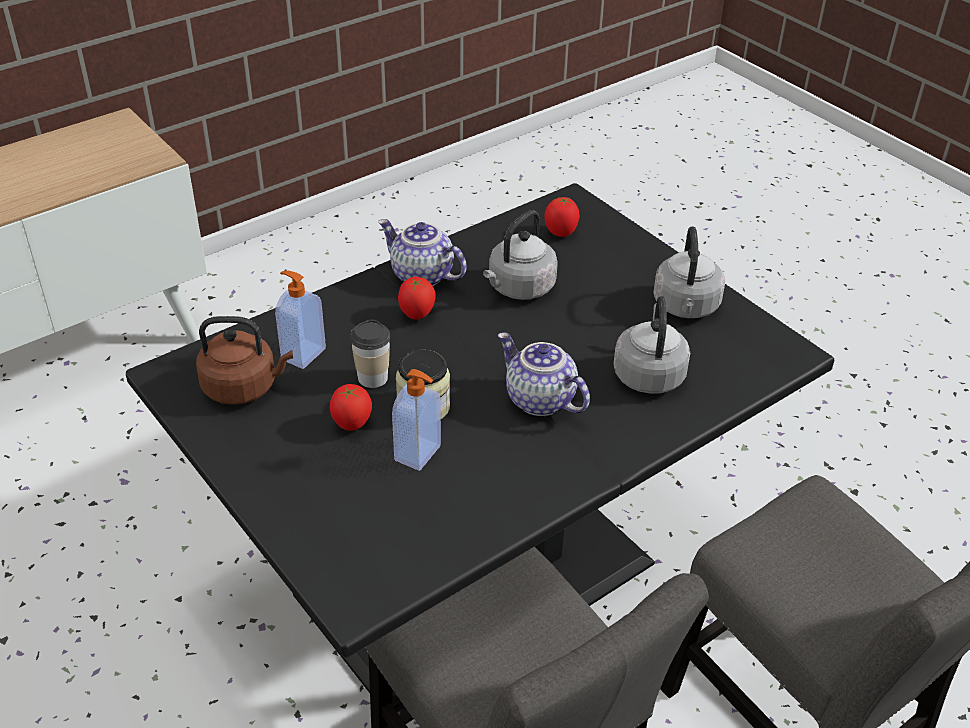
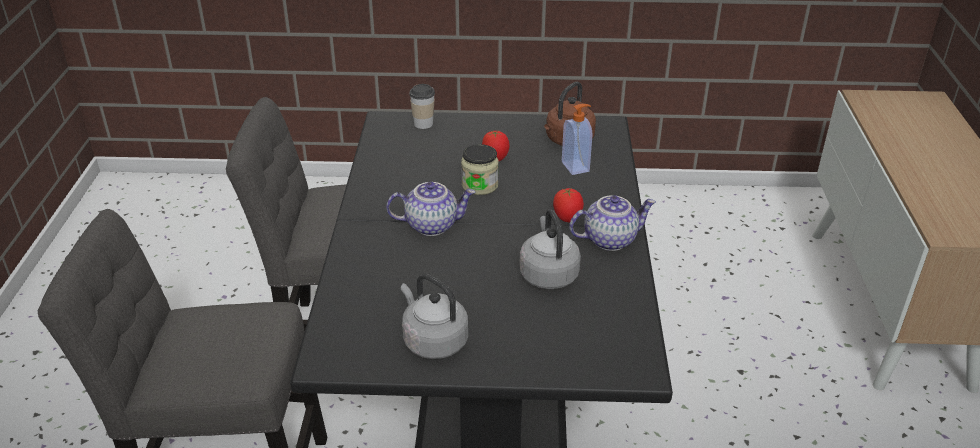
camera: 130 degrees right, 5 degrees down
(372, 378) = (525, 180): cup -> cup (423, 124)
(419, 454) = (446, 169): soap dispenser -> none
(561, 233) = (596, 333): tomato -> none
(649, 373) = (395, 279): grey kettle -> none

